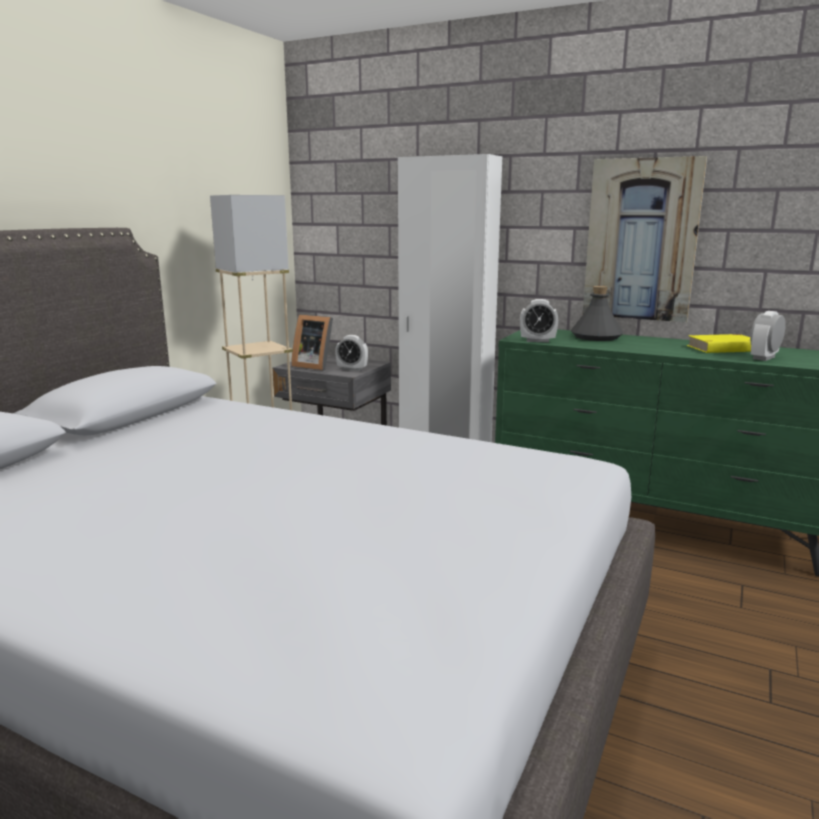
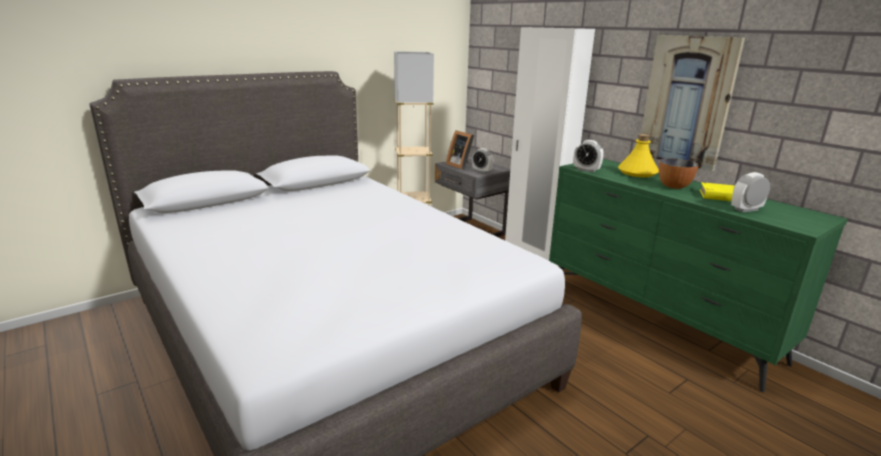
camera: 25 degrees right, 5 degrees up
(595, 337) = (637, 173): grey bottle -> yellow bottle
(658, 345) = (674, 187): none -> bowl

